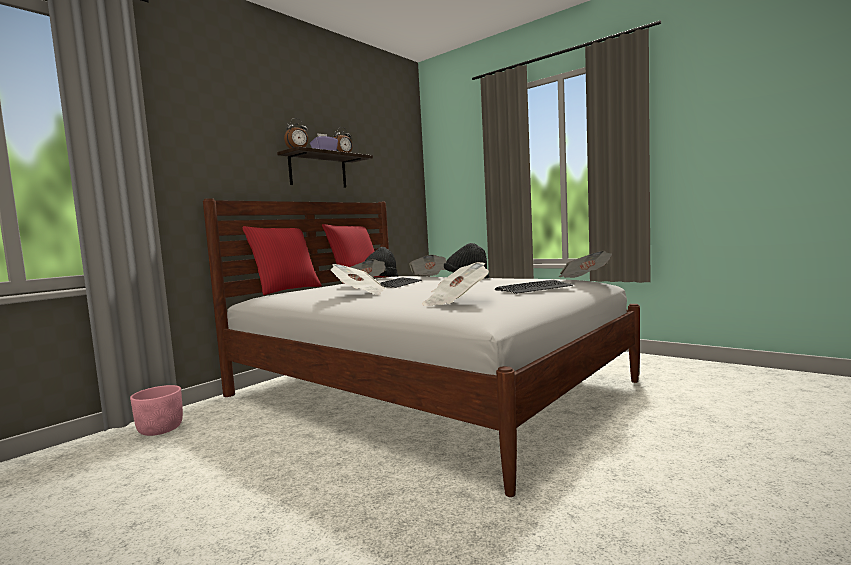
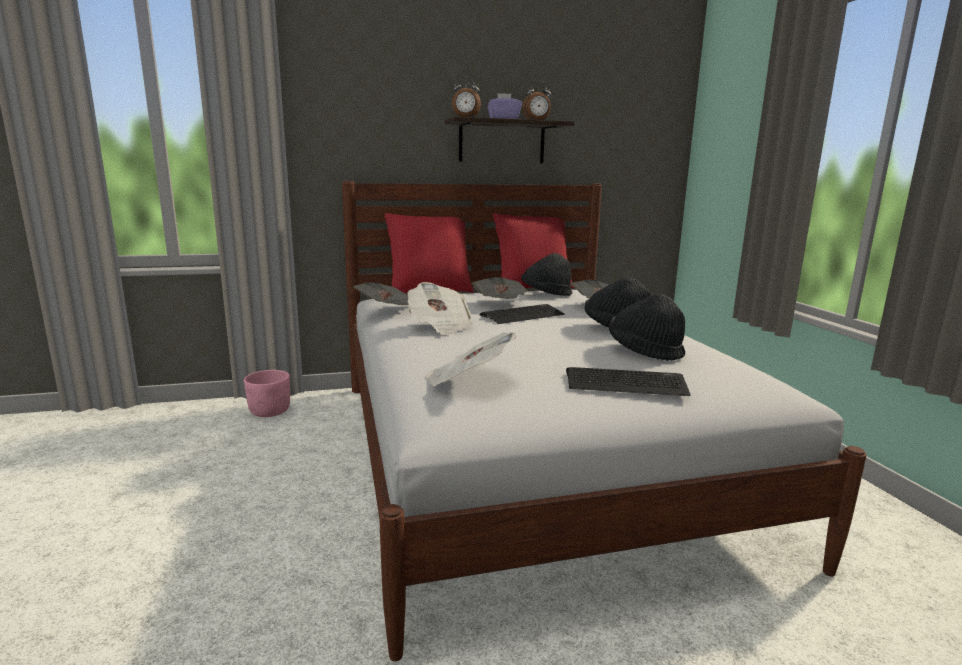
camera: 35 degrees right, 10 degrees up
(507, 281) = (644, 351): none -> black hat
(584, 279) = (761, 383): newspaper -> newspaper (386, 311)

